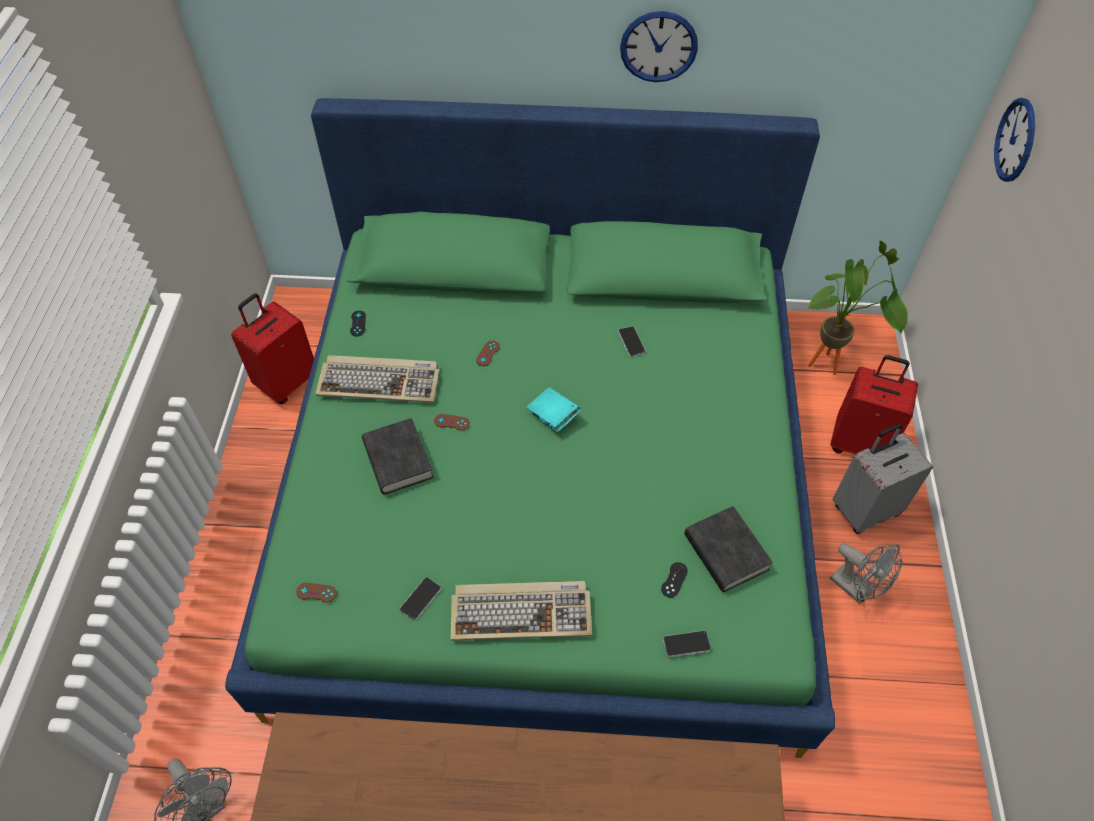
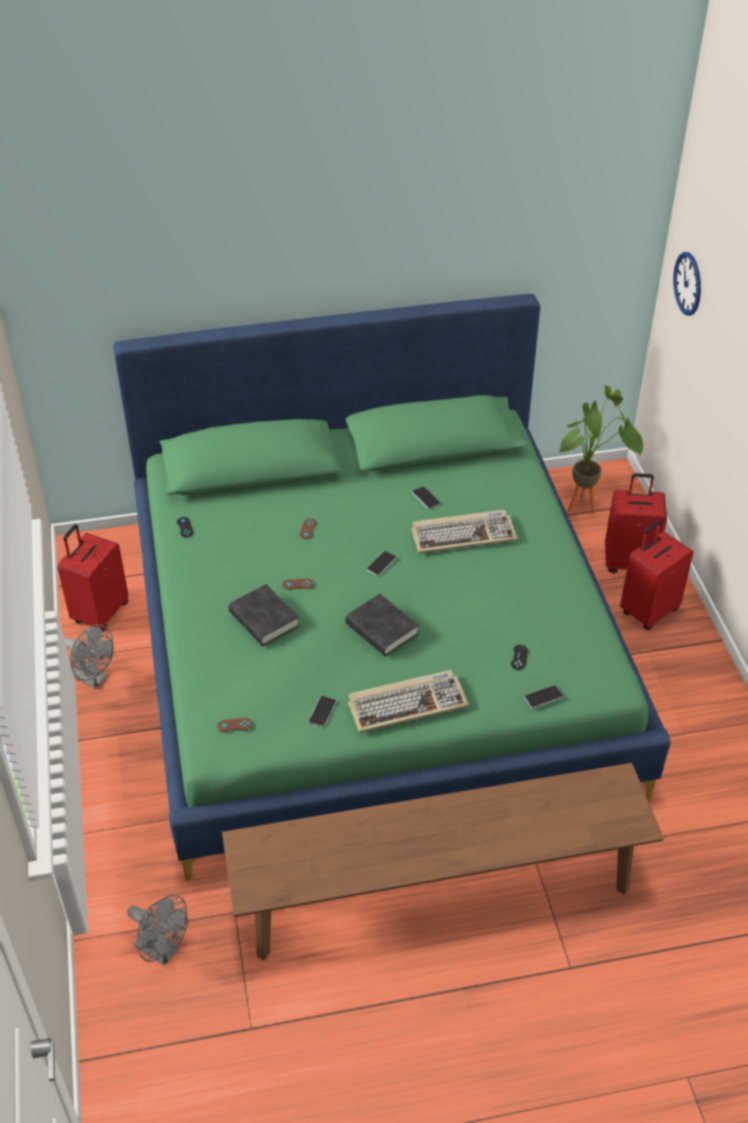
camera: 15 degrees left, 10 degrees down
(380, 382) = (224, 566): keyboard -> keyboard (463, 534)
(553, 416) = (381, 564): turquoise book -> phone
(658, 46) = (400, 256): wall clock -> none
(726, 552) = (553, 631): black book -> black book (381, 629)
(856, 589) = (659, 670): grey fan -> grey fan (94, 679)
(864, 509) = (648, 611): grey suitcase -> red suitcase

